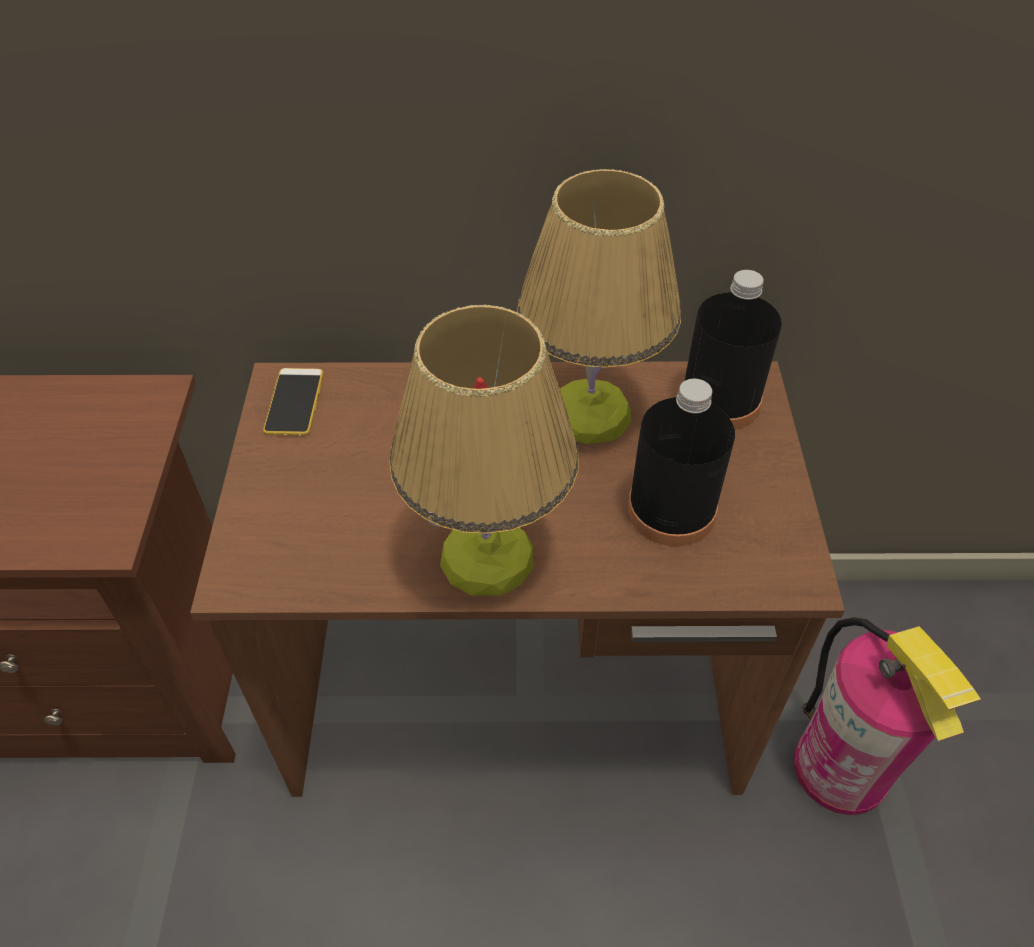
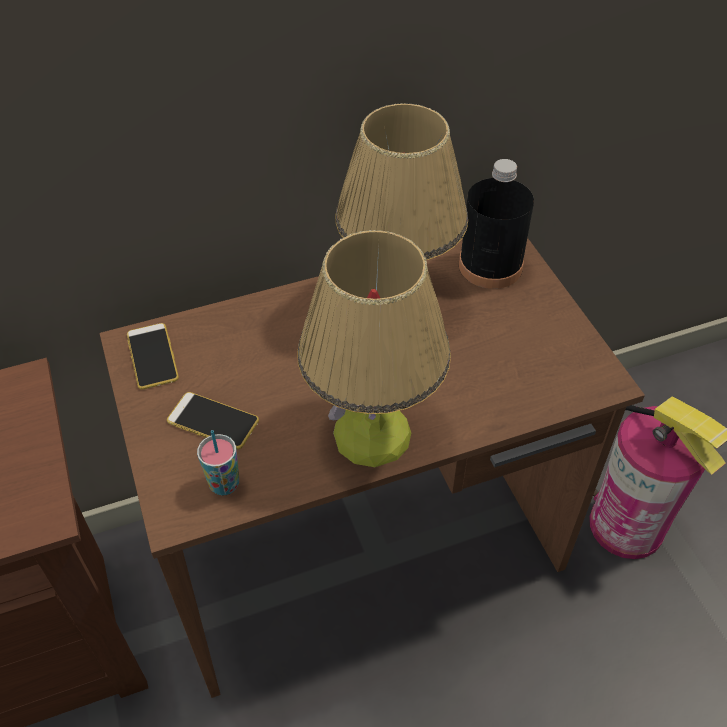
camera: 20 degrees left, 0 degrees up
(300, 563) = (224, 484): none -> cup
(322, 490) = (213, 421): none -> phone
(671, 510) = (493, 358): black bottle -> none

